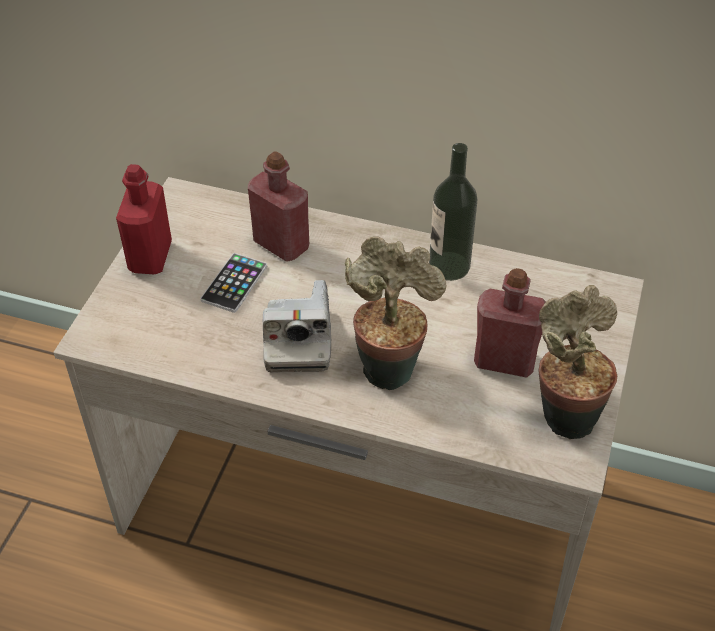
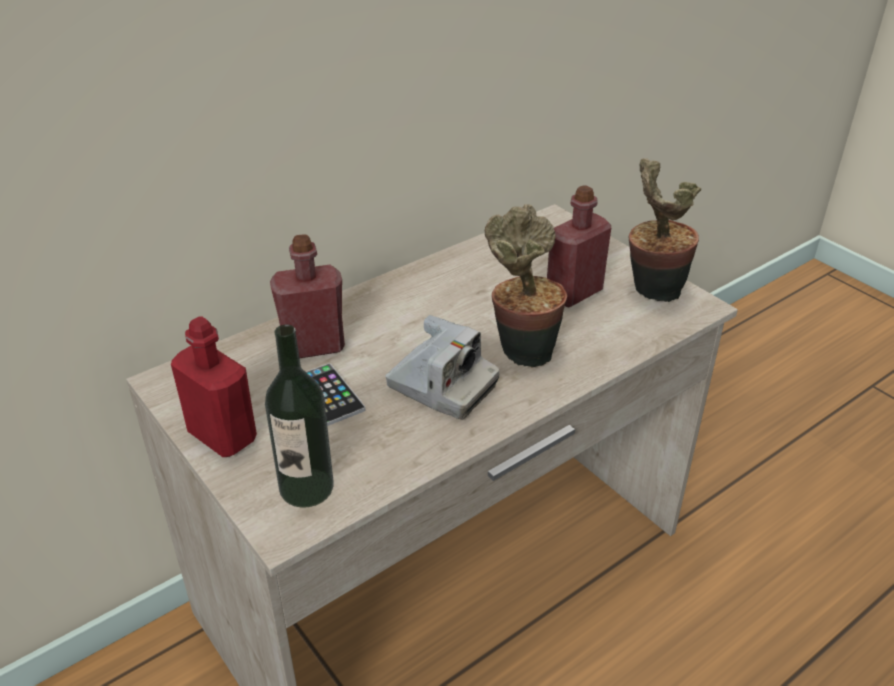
camera: 55 degrees left, 10 degrees down
(449, 266) = (446, 274): bottle -> bottle (306, 487)

